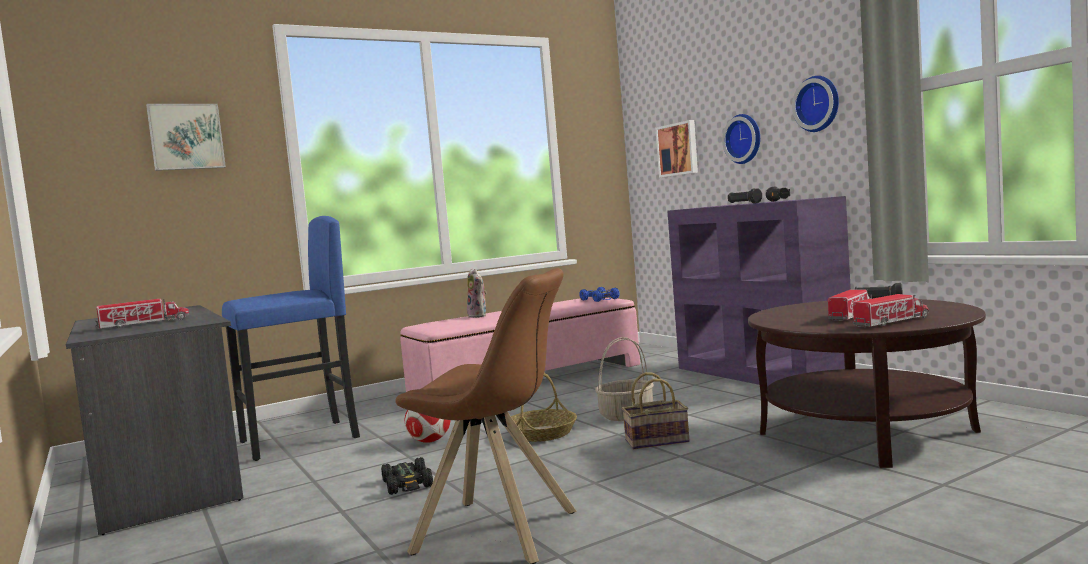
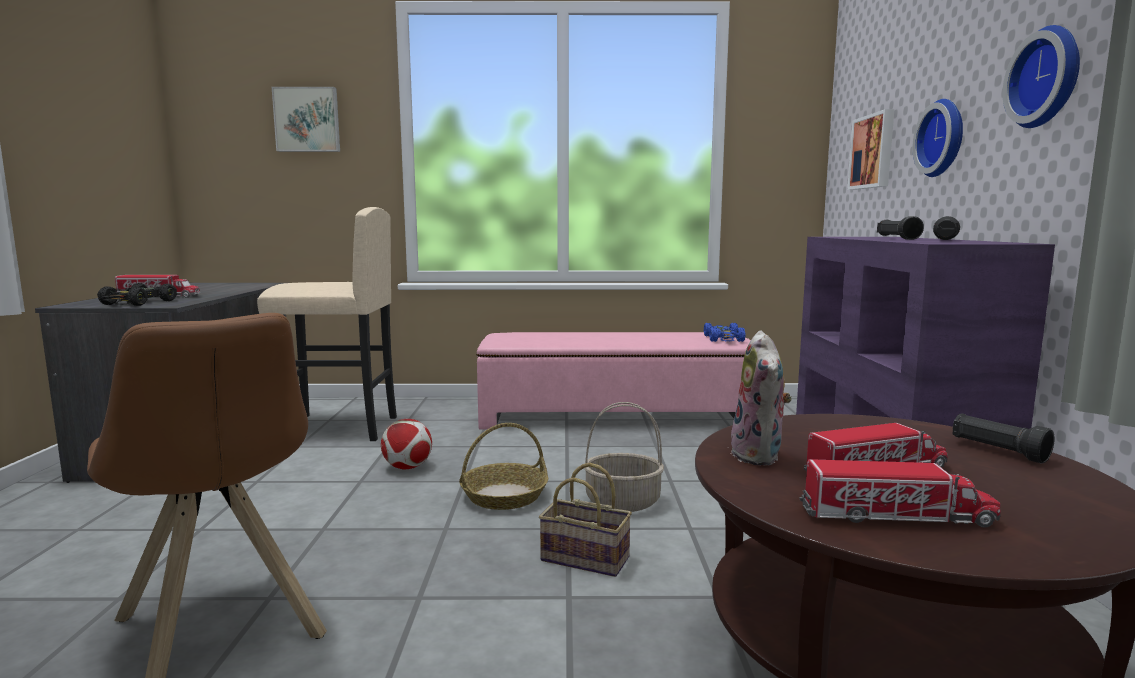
camera: 30 degrees right, 5 degrees up
(300, 440) = (337, 428): blue stool -> beige stool
(408, 484) = (295, 518): black toy car -> black toy car (138, 303)
(479, 316) = (569, 334): plush toy -> plush toy (760, 456)

